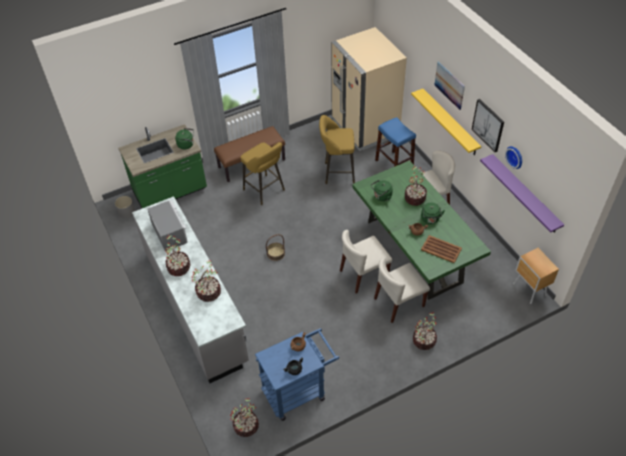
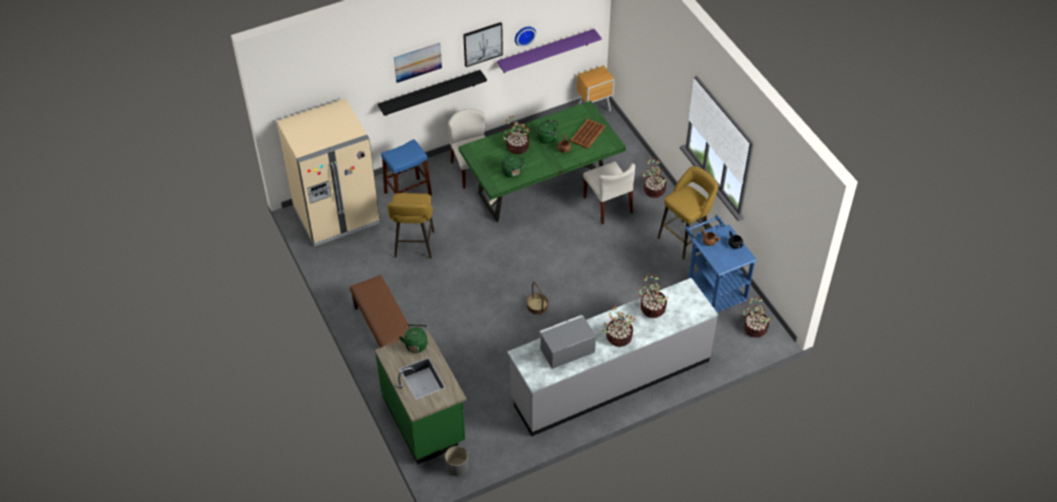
camera: 90 degrees left, 0 degrees up
(265, 191) = (436, 317): yellow stool -> yellow stool (685, 238)
(363, 274) = (571, 230): beige chair -> none
(450, 122) = (430, 93): yellow shelf -> black shelf

